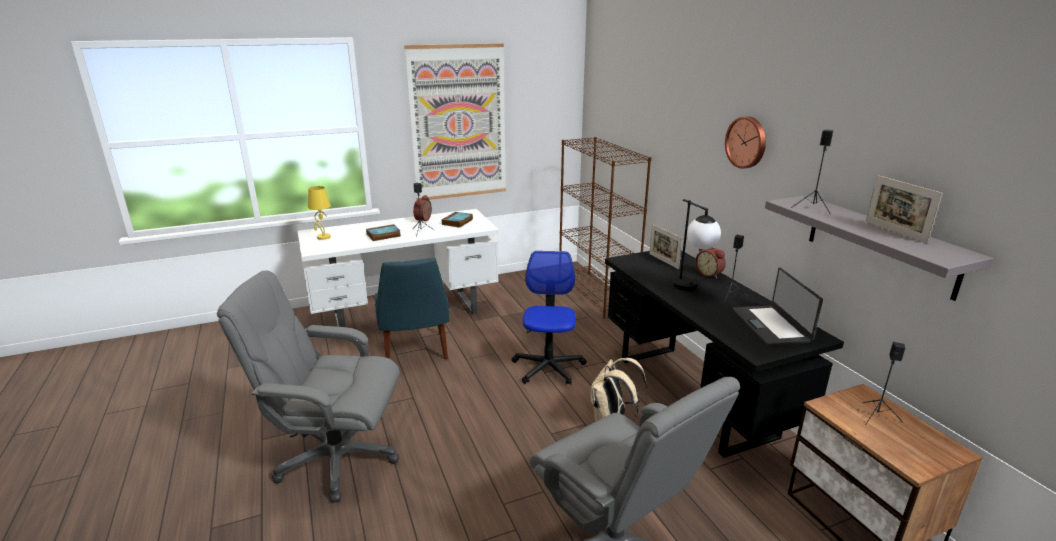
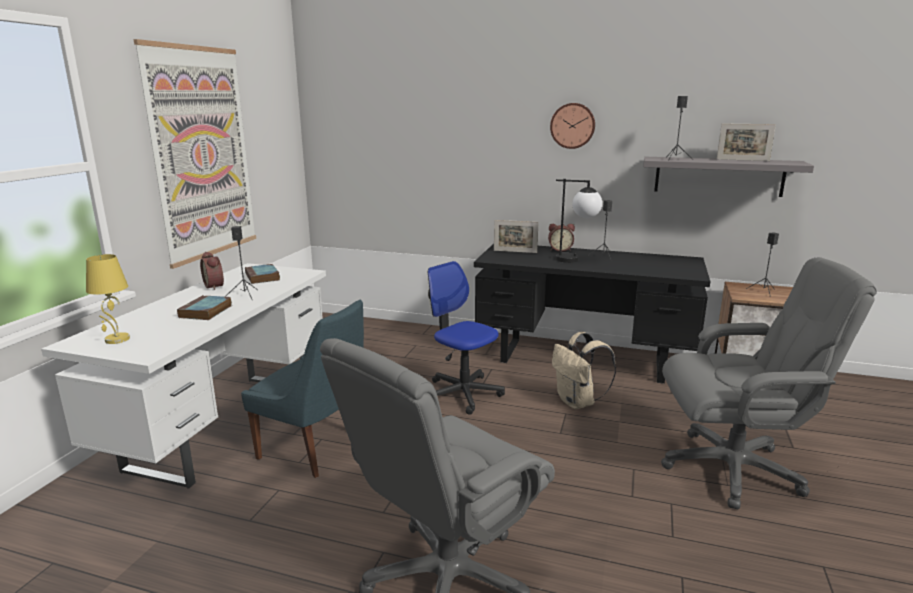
camera: 50 degrees left, 5 degrees down
(596, 294) = (387, 328): brown bookcase -> none
(771, 325) = (661, 262): laptop -> none

